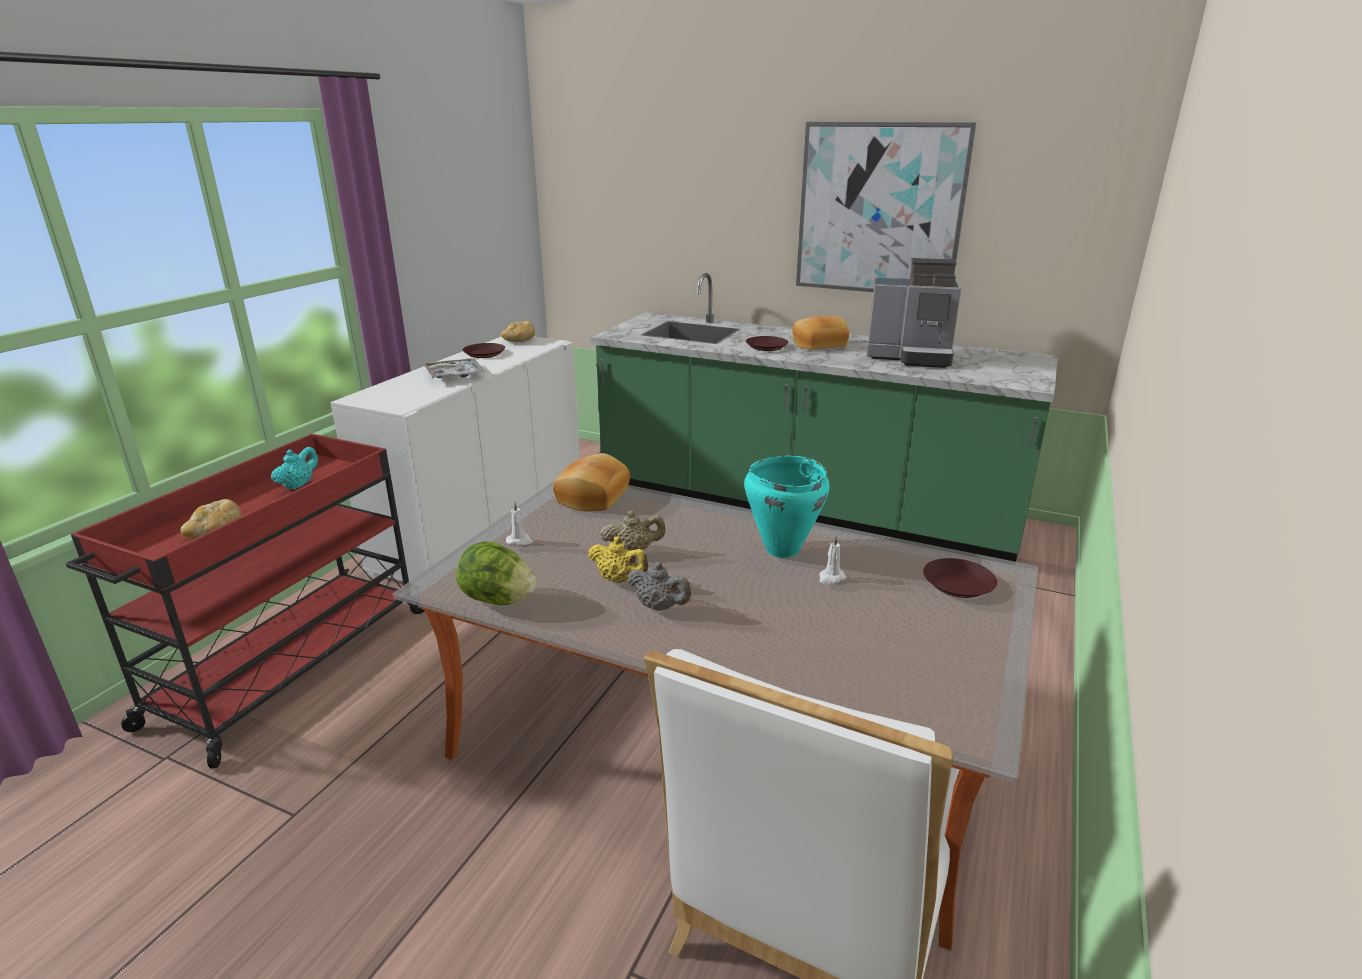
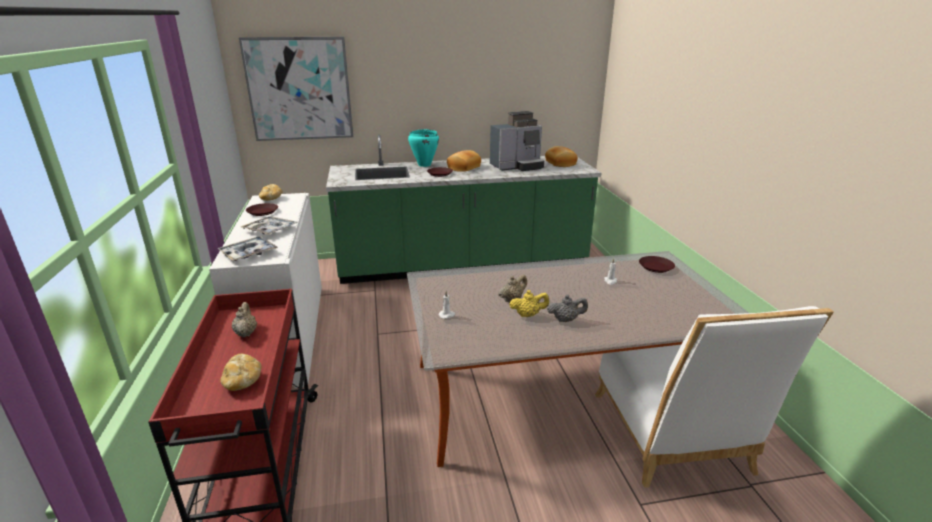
camera: 35 degrees left, 0 degrees up
(298, 485) = (246, 333): turquoise teapot -> beige teapot
(389, 395) = (248, 253): none -> tray
(497, 600) = (488, 347): lettuce -> none
(591, 496) = (444, 280): bread -> bread (559, 163)
(781, 550) = (573, 276): turquoise cooking pot -> turquoise cooking pot (424, 165)
(880, 210) = (476, 86): picture -> picture (299, 89)

